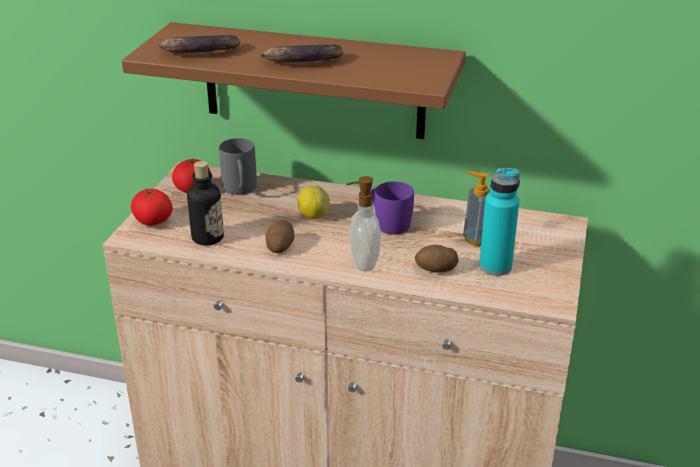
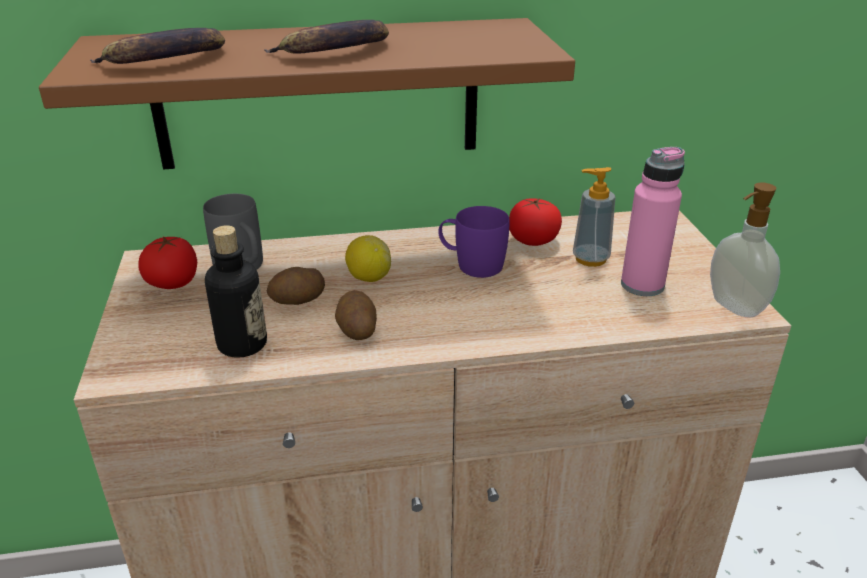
camera: 25 degrees left, 0 degrees up
(153, 221) = (139, 341): tomato -> tomato (533, 240)
(363, 263) = (485, 322): soap dispenser -> soap dispenser (733, 307)
(436, 269) = (580, 307): potato -> potato (298, 301)
(495, 266) = (642, 285): turquoise bottle -> pink bottle

